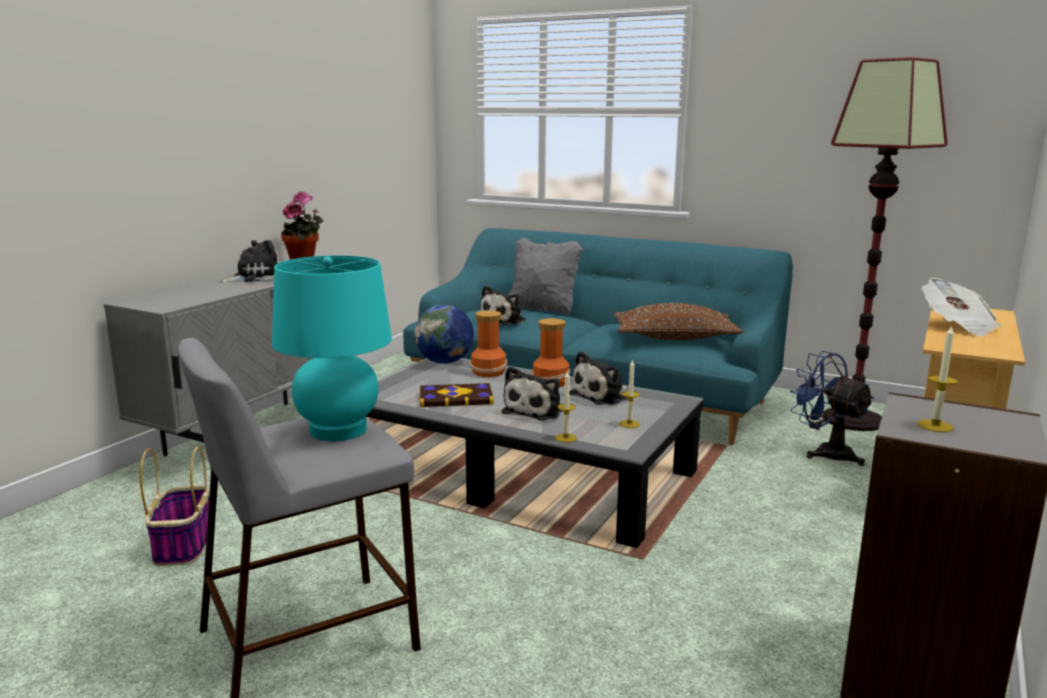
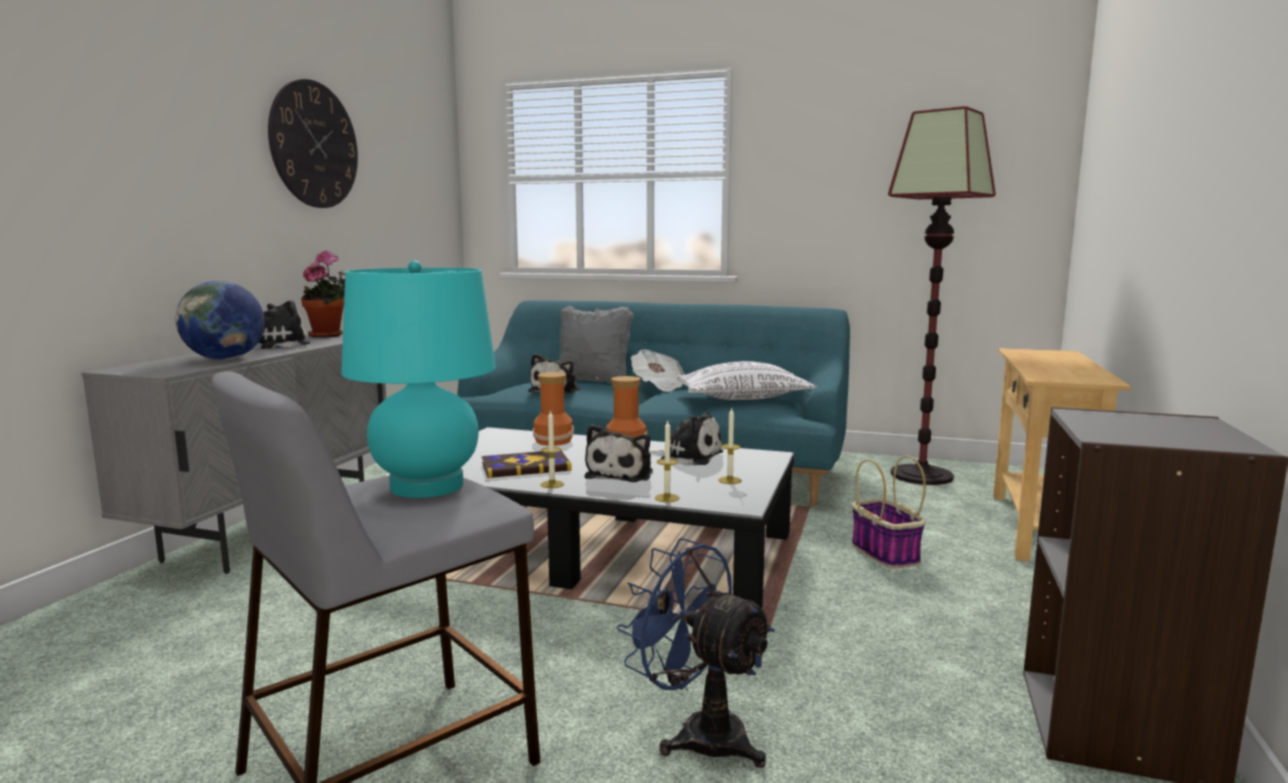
camera: 10 degrees left, 5 degrees down
(183, 545) = (198, 665): basket -> basket (883, 553)
(295, 93) = (314, 145): none -> wall clock
(445, 362) = (500, 434): globe -> globe (225, 359)
(602, 396) = (688, 456): plush toy -> plush toy turned 105 degrees counterclockwise
(674, 338) = (743, 398): brown pillow -> white pillow
(826, 452) = (909, 506): blue fan -> blue fan (699, 733)
(935, 426) = (1131, 431): candle -> candle (552, 484)
(957, 326) = (1041, 363): newspaper -> newspaper (659, 386)

